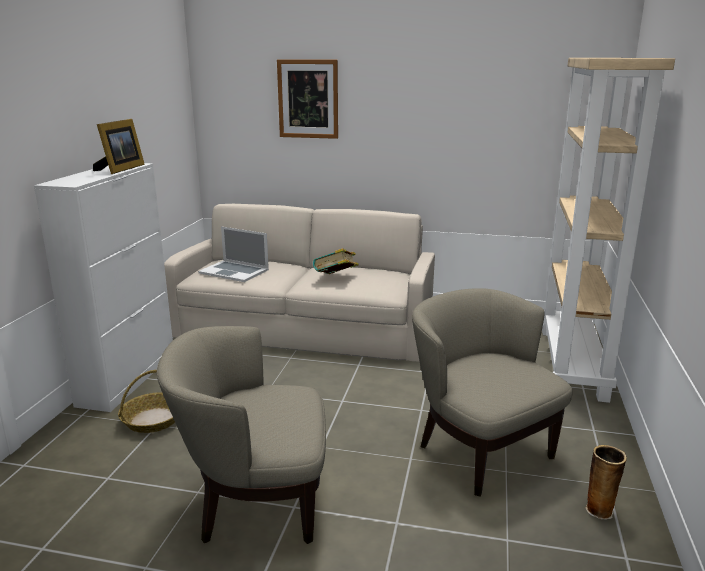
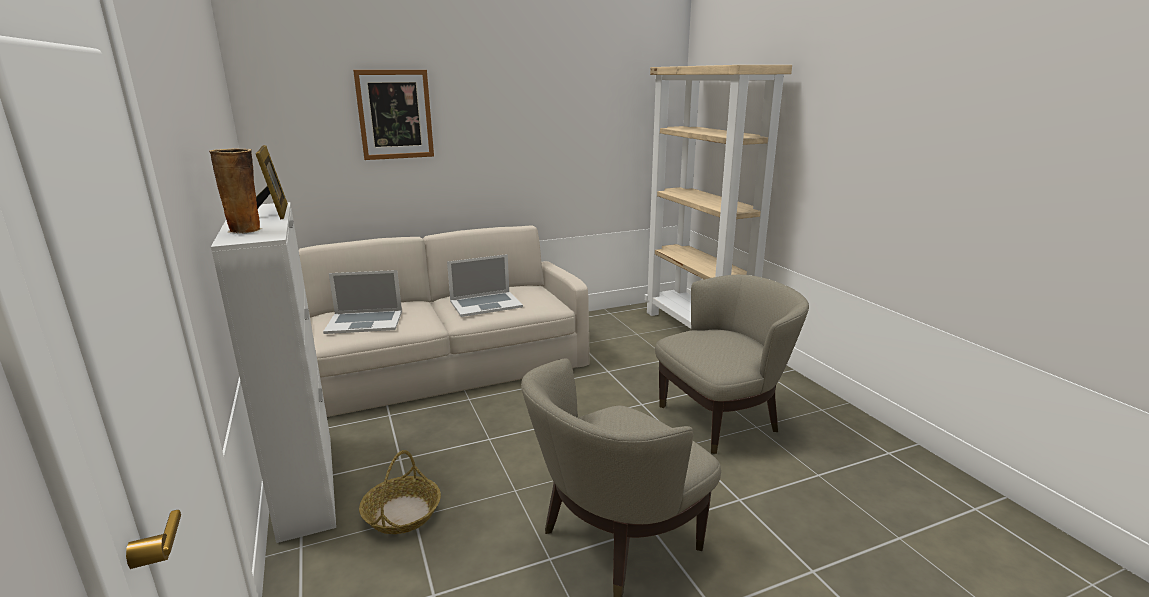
camera: 35 degrees left, 0 degrees up
(336, 278) = (486, 304): book -> laptop
(480, 450) = (722, 419): beige armchair -> beige armchair turned 135 degrees clockwise
(600, 510) = (839, 428): vase -> vase (246, 230)

